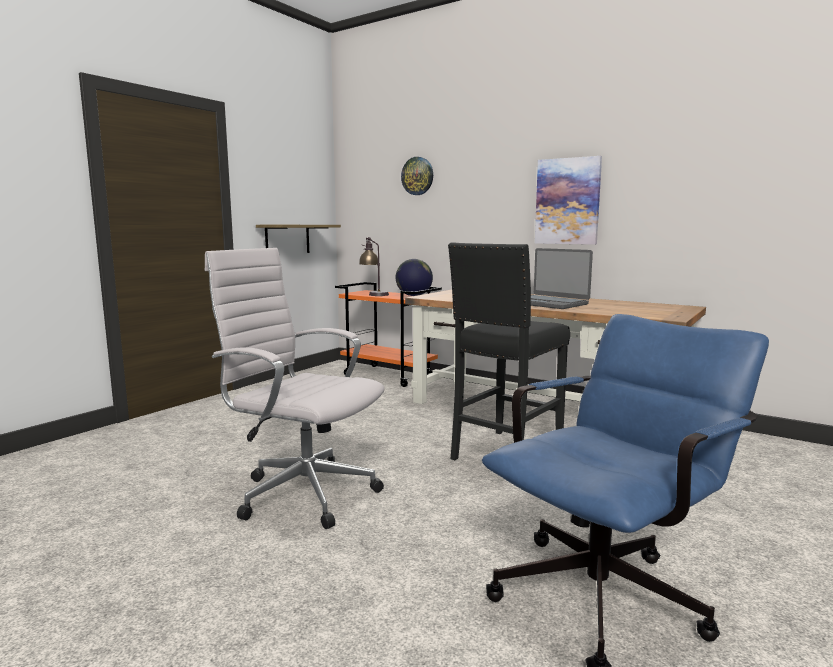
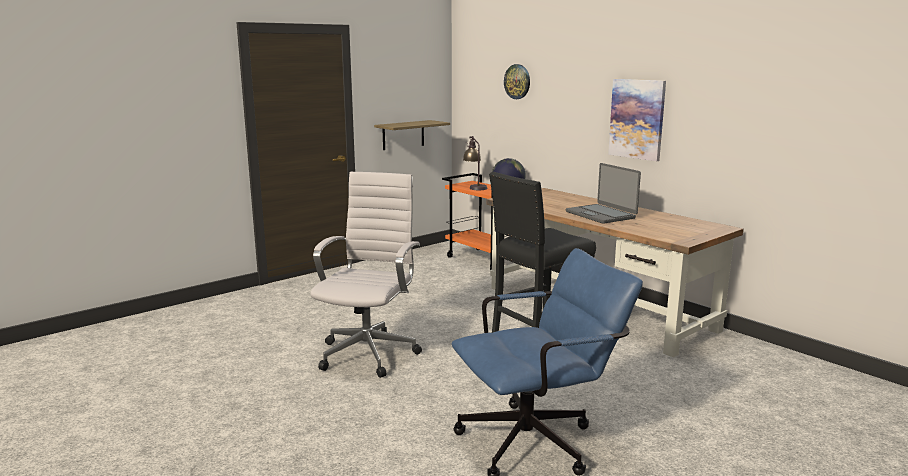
camera: 15 degrees right, 5 degrees up
(302, 493) = (370, 352): white office chair -> white office chair turned 60 degrees clockwise

